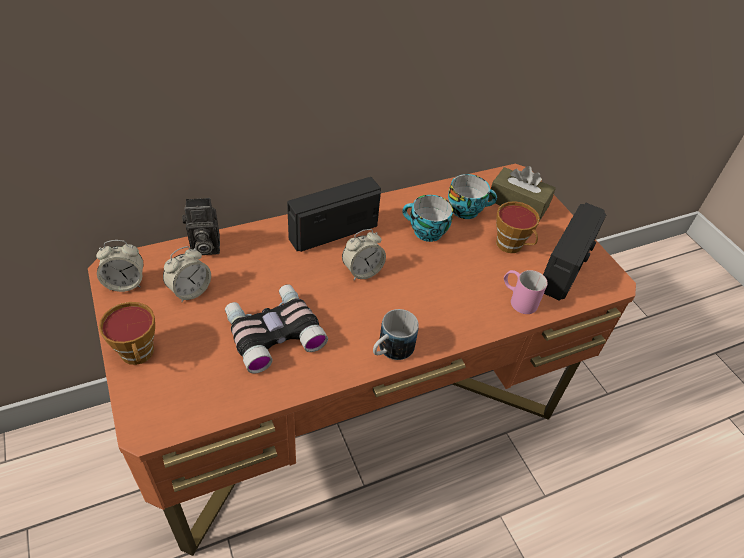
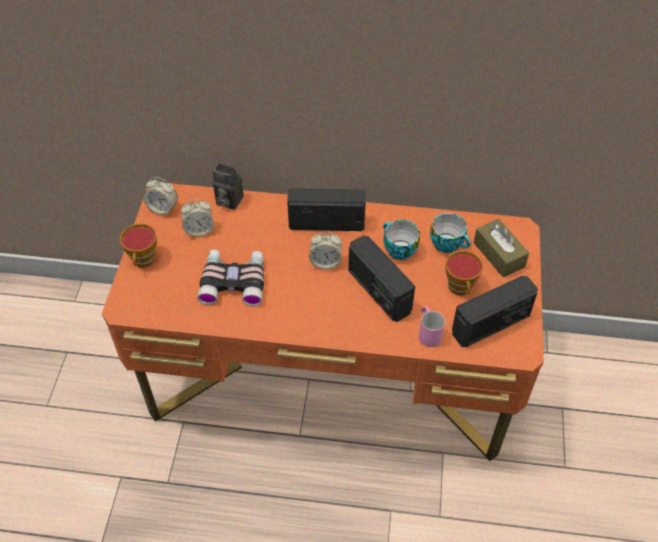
camera: 35 degrees right, 5 degrees up
(390, 351) = (302, 328): mug -> none
(439, 279) = (378, 291): none -> radio

